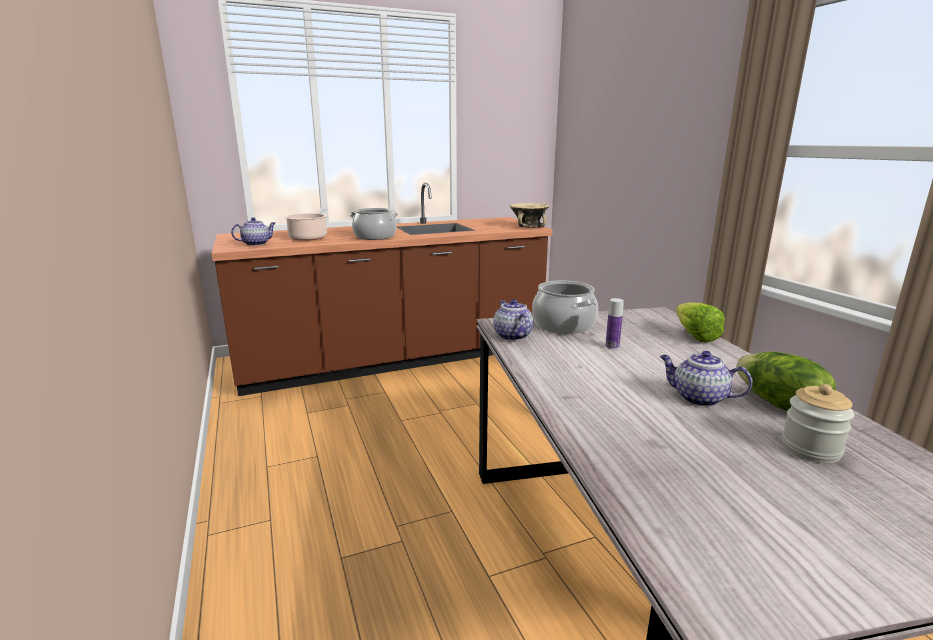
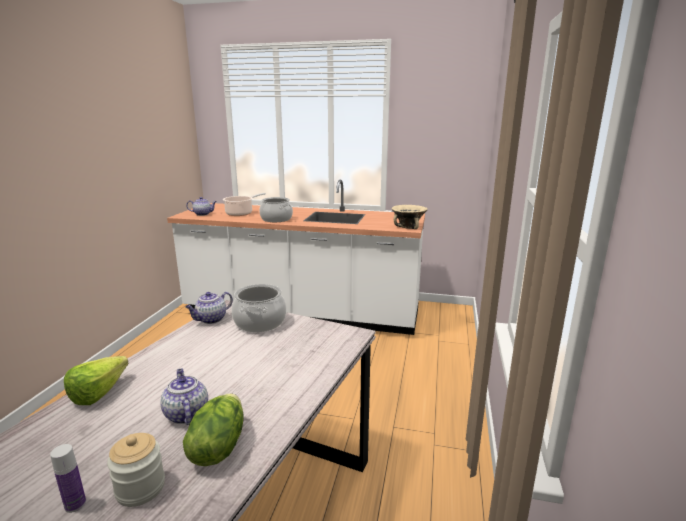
camera: 35 degrees right, 0 degrees up
(395, 359) = (302, 312): brown counter -> white counter
(511, 336) = (211, 319): teapot -> teapot turned 150 degrees counterclockwise
(612, 346) = (244, 351): bottle -> bottle (75, 504)
(693, 334) = (325, 363): lettuce -> lettuce (104, 391)

